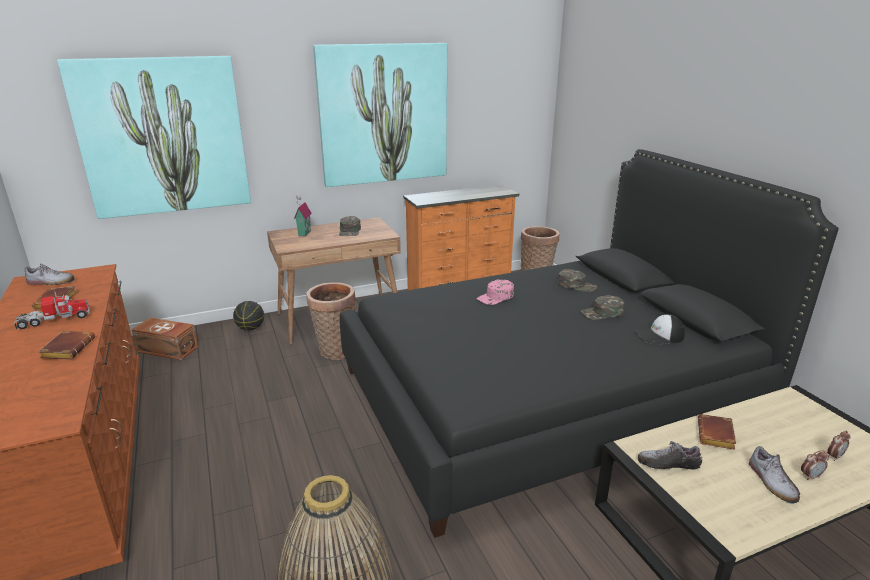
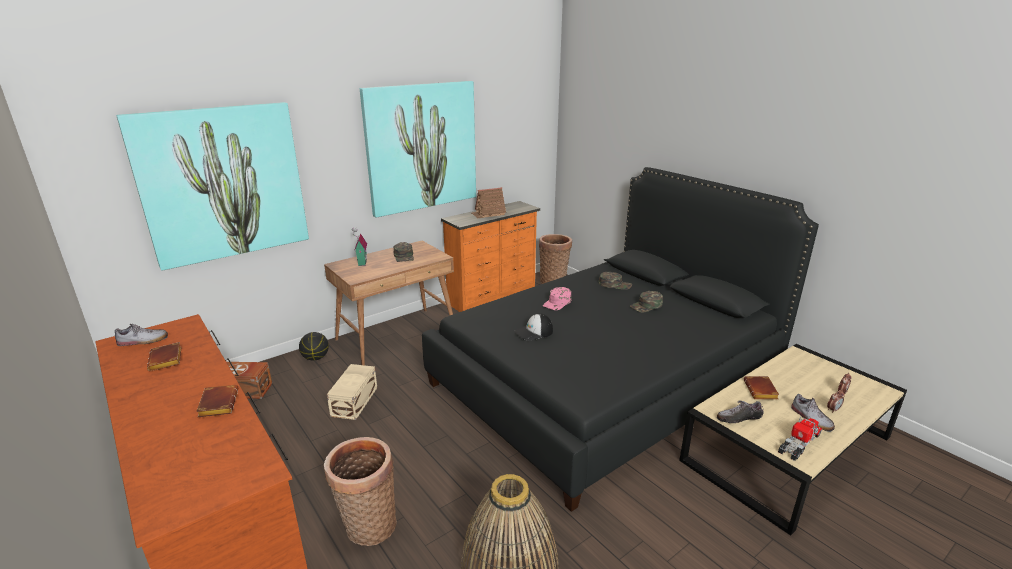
camera: 15 degrees left, 0 degrees up
(54, 320) = (179, 378): toy truck -> toy truck (799, 443)
(266, 376) = (355, 401): none -> beige storage box
(335, 350) = (408, 367): basket -> basket (367, 526)
(457, 194) = (488, 214): none -> toy house
(660, 336) = (697, 319): cap -> cap (534, 332)

